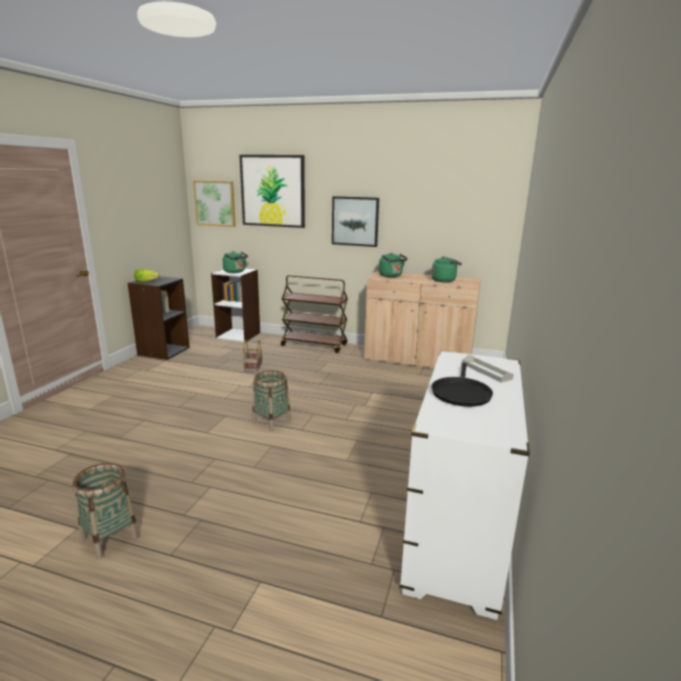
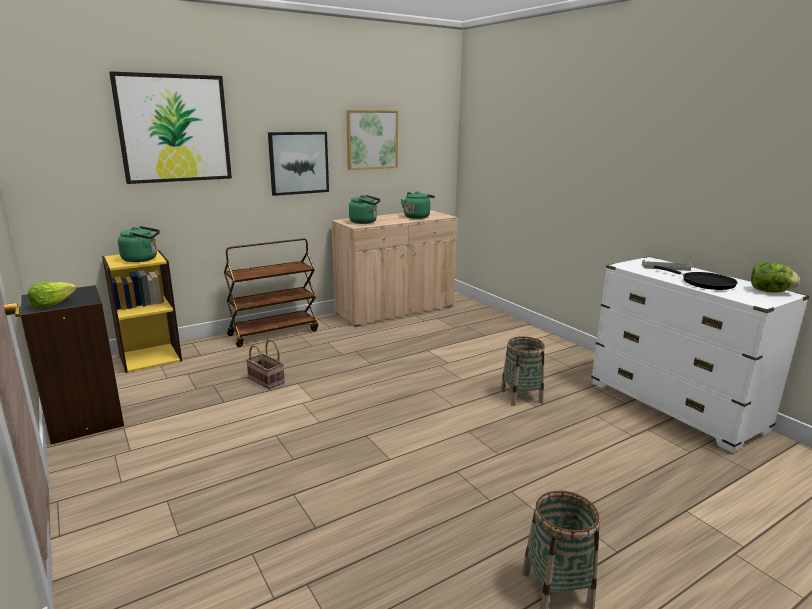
camera: 50 degrees left, 0 degrees up
(215, 203) = (61, 153): picture -> picture (372, 139)
(238, 335) = (150, 357): white bookcase -> yellow bookcase
(271, 421) = (417, 414): basket -> basket (521, 396)
(496, 427) = (769, 291): none -> lettuce

